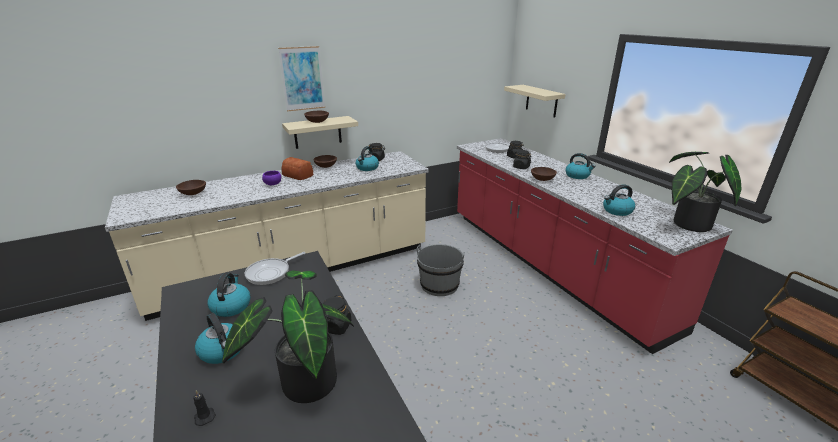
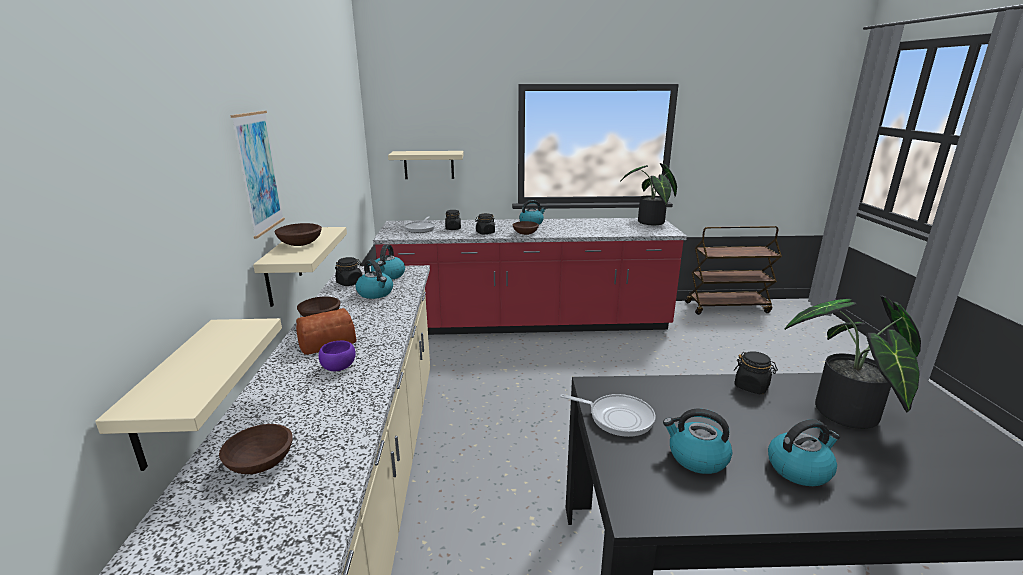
camera: 65 degrees left, 5 degrees down
(197, 156) = (172, 394): none -> beige shelf
(204, 416) = (917, 486): black candle -> none
(271, 273) = (617, 417): frying pan -> frying pan turned 45 degrees counterclockwise
(439, 285) = (510, 391): grey bucket -> none
(617, 211) = (614, 231): kettle -> kettle (388, 275)

